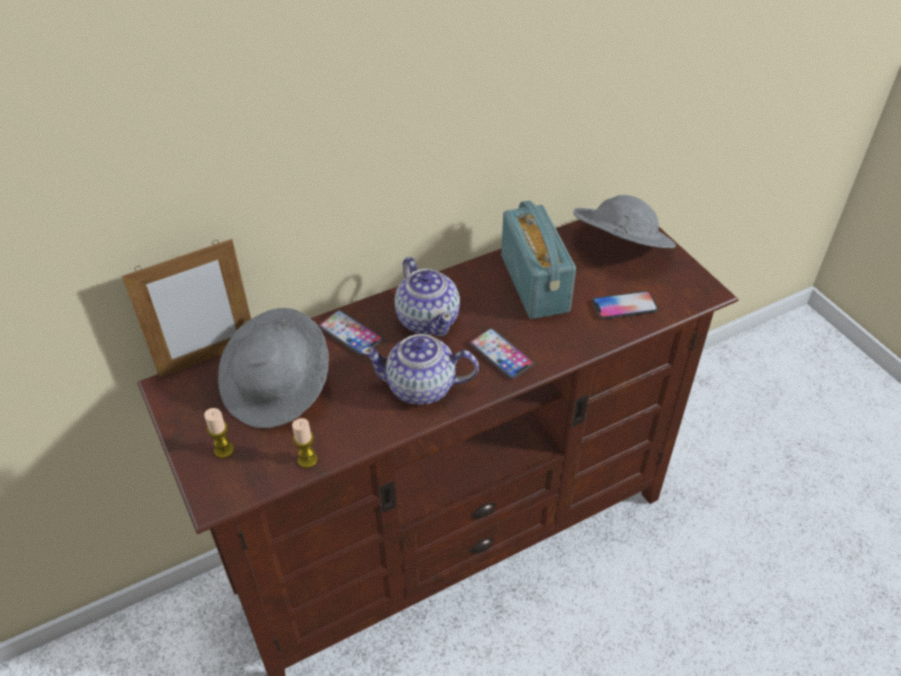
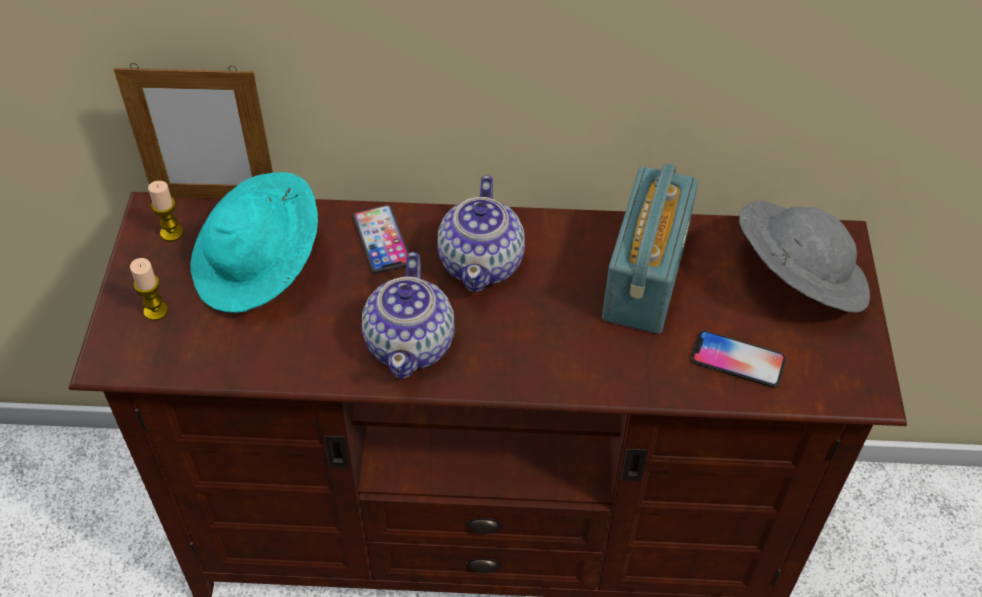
camera: 30 degrees right, 5 degrees up
(277, 387) = (259, 266): grey hat -> turquoise hat
(307, 460) = (228, 365): candle -> candle (171, 233)
(422, 387) = (411, 343): teapot -> teapot turned 120 degrees counterclockwise
(501, 354) = (532, 348): phone -> none

